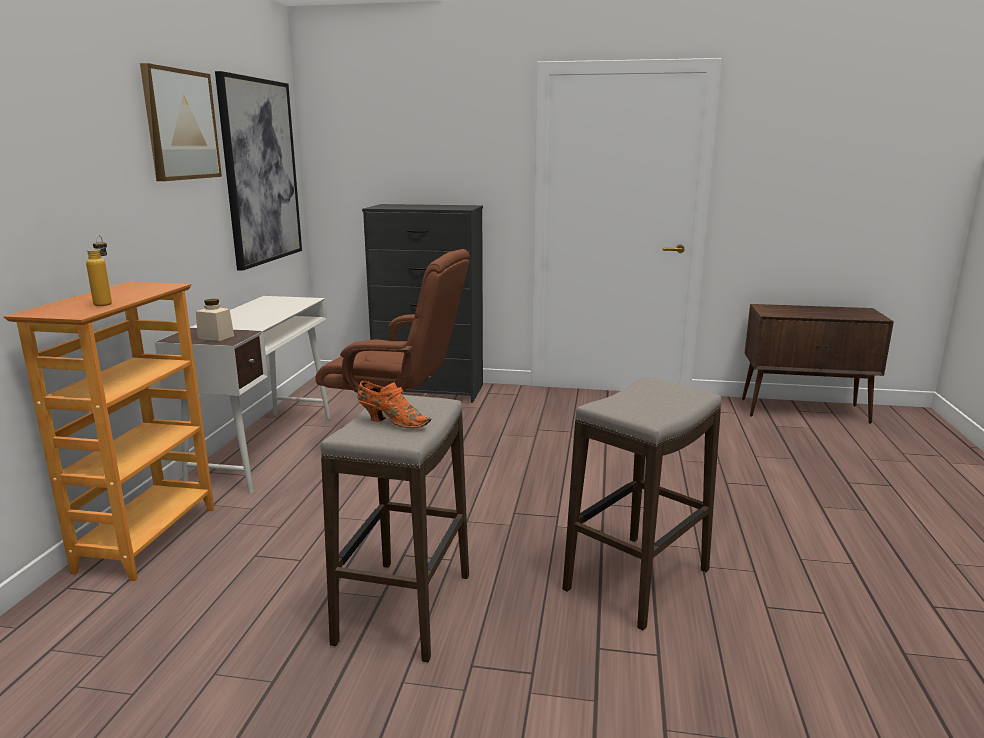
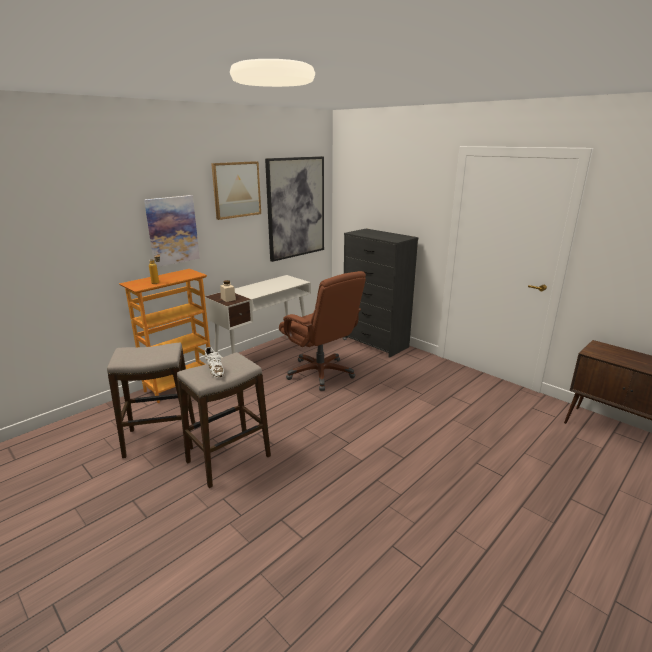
camera: 35 degrees right, 5 degrees up
(88, 197) = (172, 230): none -> picture
(391, 421) = (215, 370): orange shoe -> white shoe
(636, 580) = (343, 496): stool -> stool (160, 439)

